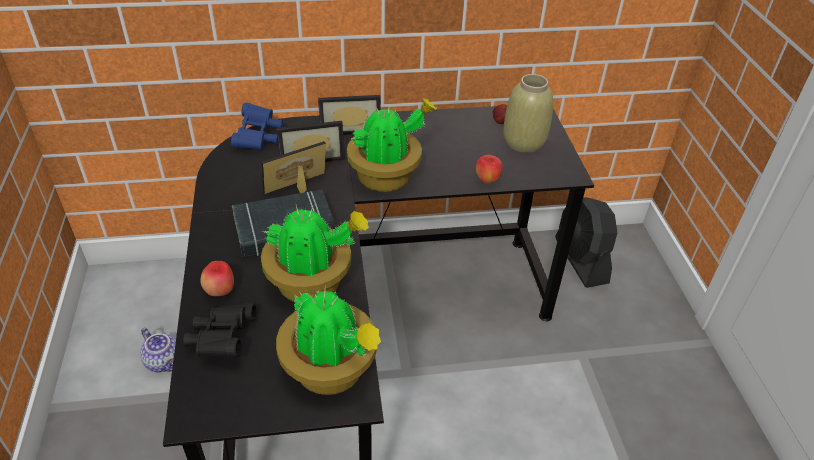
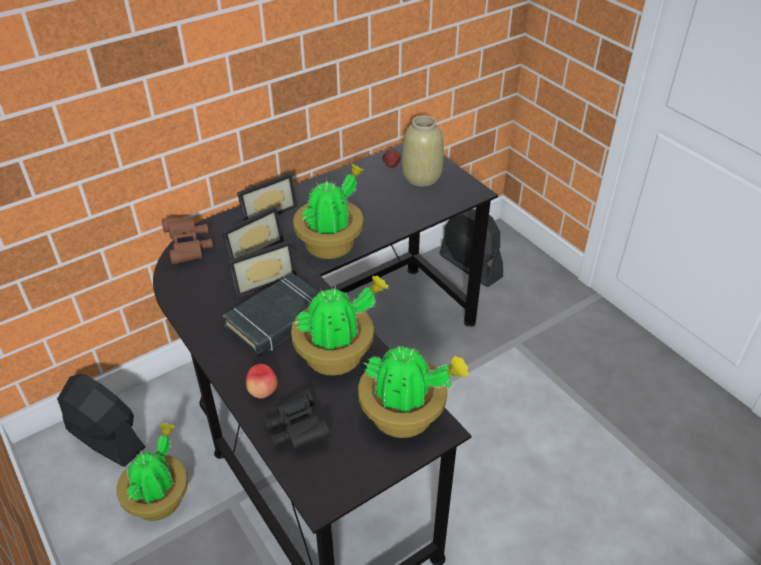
camera: 25 degrees left, 0 degrees up
(157, 290) = (105, 438): none -> black fan
(164, 361) = (160, 498): teapot -> potted plant
(258, 137) = (189, 247): blue binoculars -> brown binoculars
(299, 188) = (263, 280): picture frame -> picture frame turned 150 degrees counterclockwise
(487, 180) = (415, 219): apple -> none

